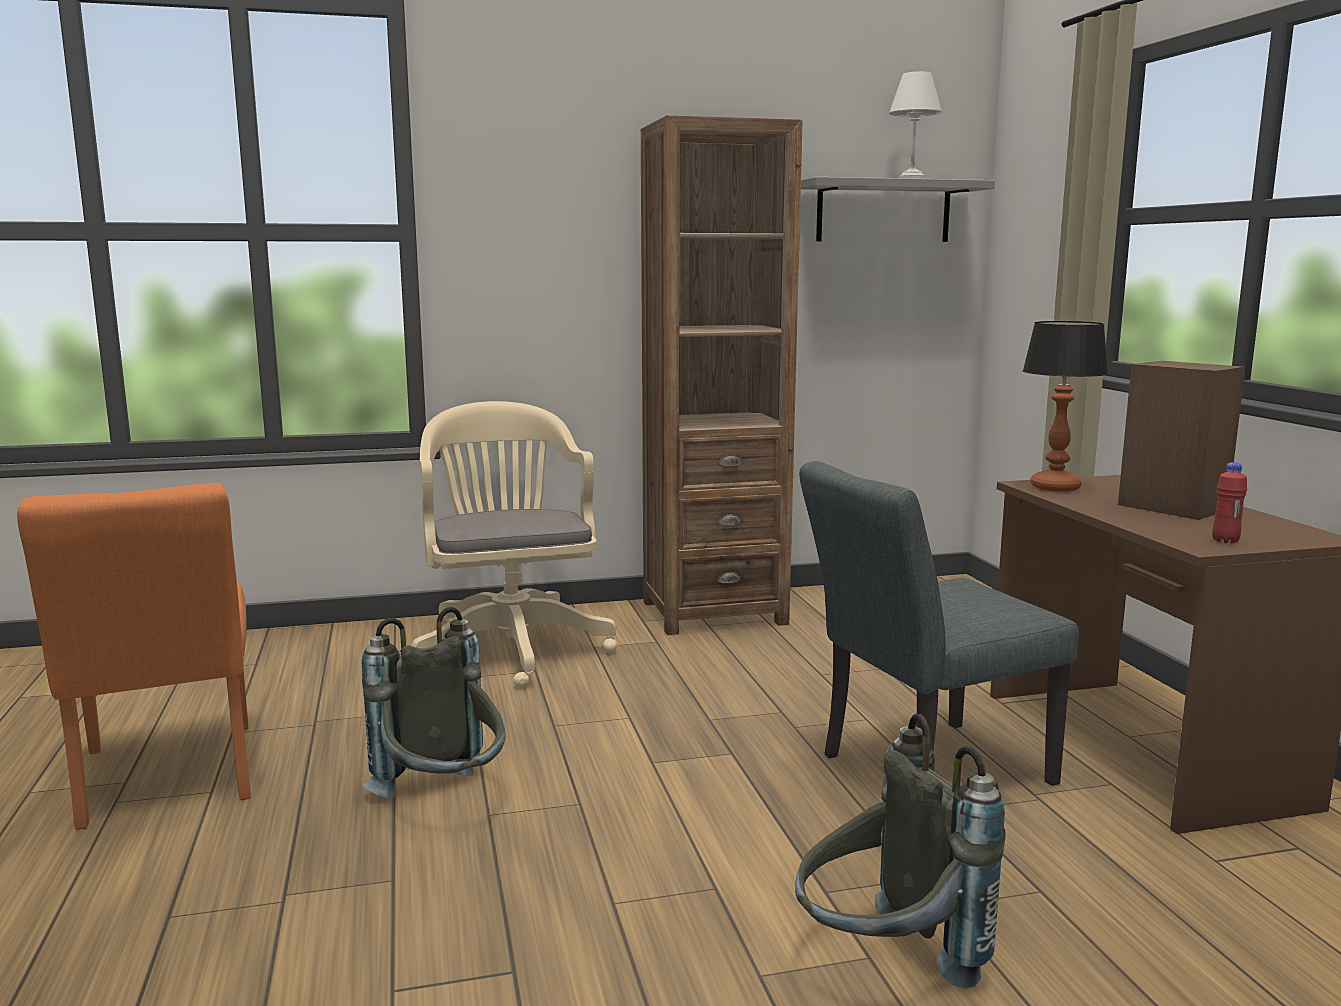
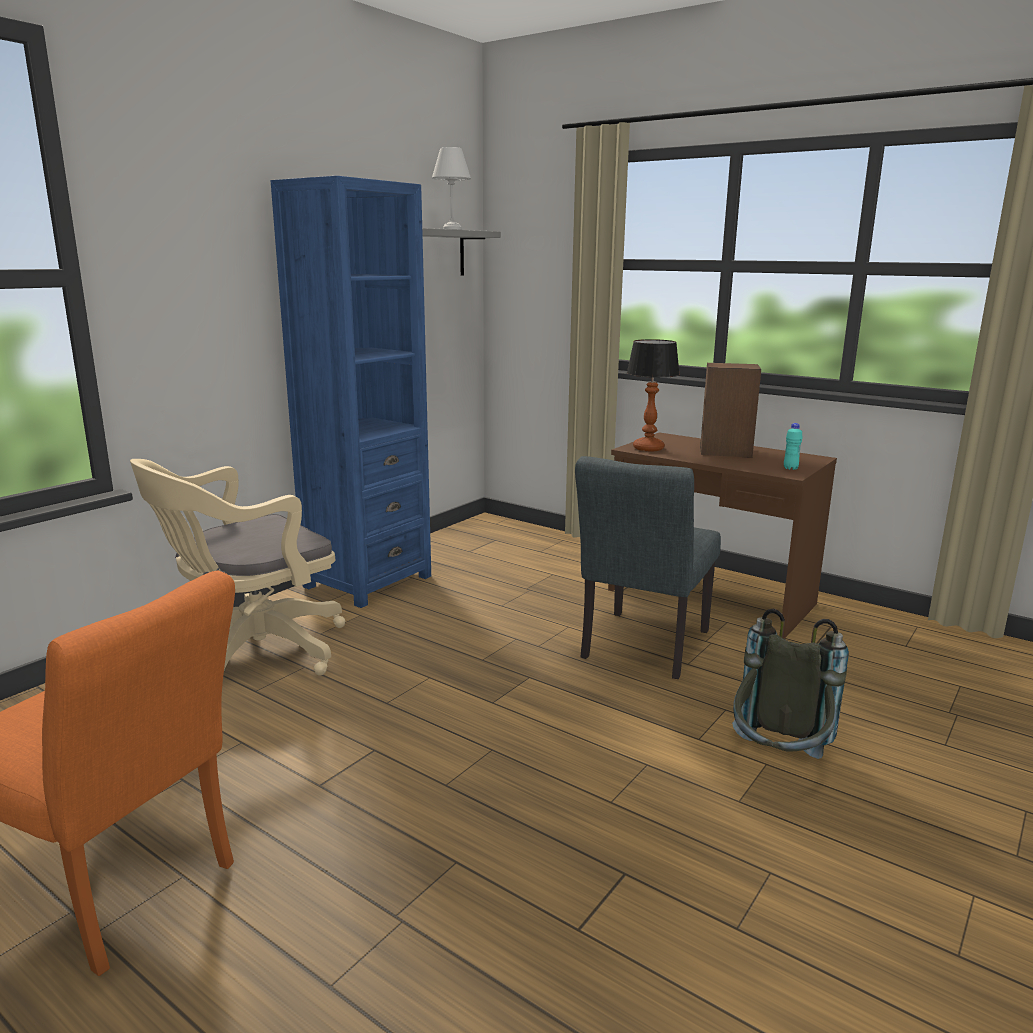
camera: 40 degrees left, 5 degrees up
(444, 801) = (398, 790): grey backpack -> none
(510, 645) = (251, 653): beige office chair -> beige office chair turned 75 degrees counterclockwise
(713, 612) = (367, 581): brown bookcase -> blue bookcase
(1225, 541) = (790, 468): red bottle -> turquoise bottle

